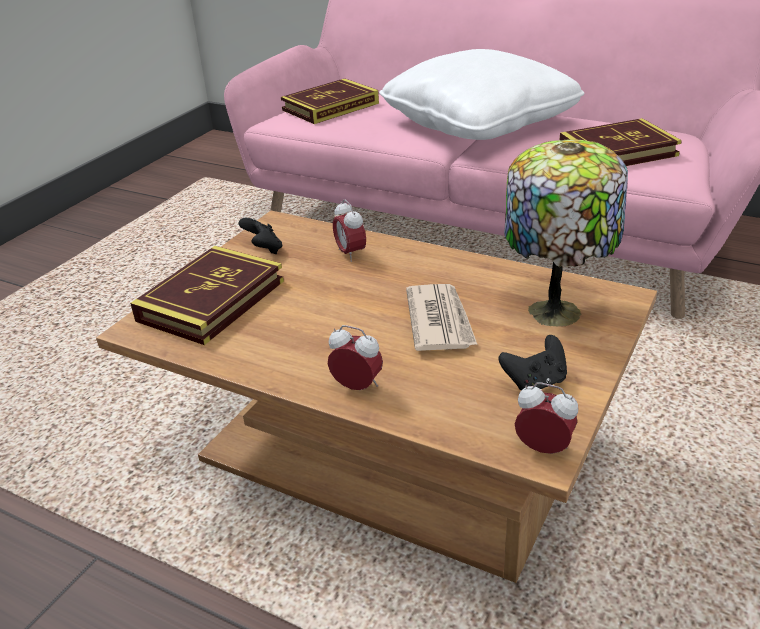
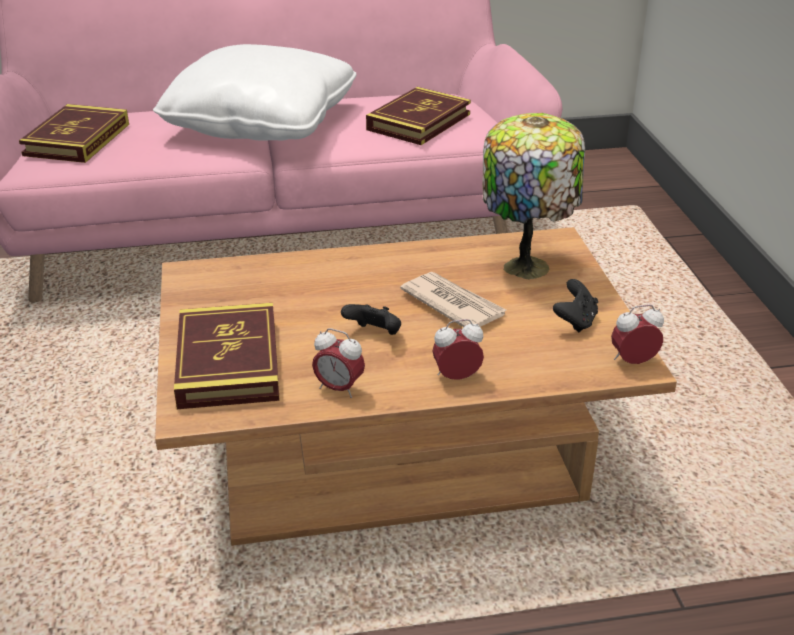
camera: 40 degrees left, 0 degrees up
(264, 250) = (212, 301): black game controller -> black game controller (374, 334)
(350, 254) = (303, 277): alarm clock -> alarm clock (339, 388)

